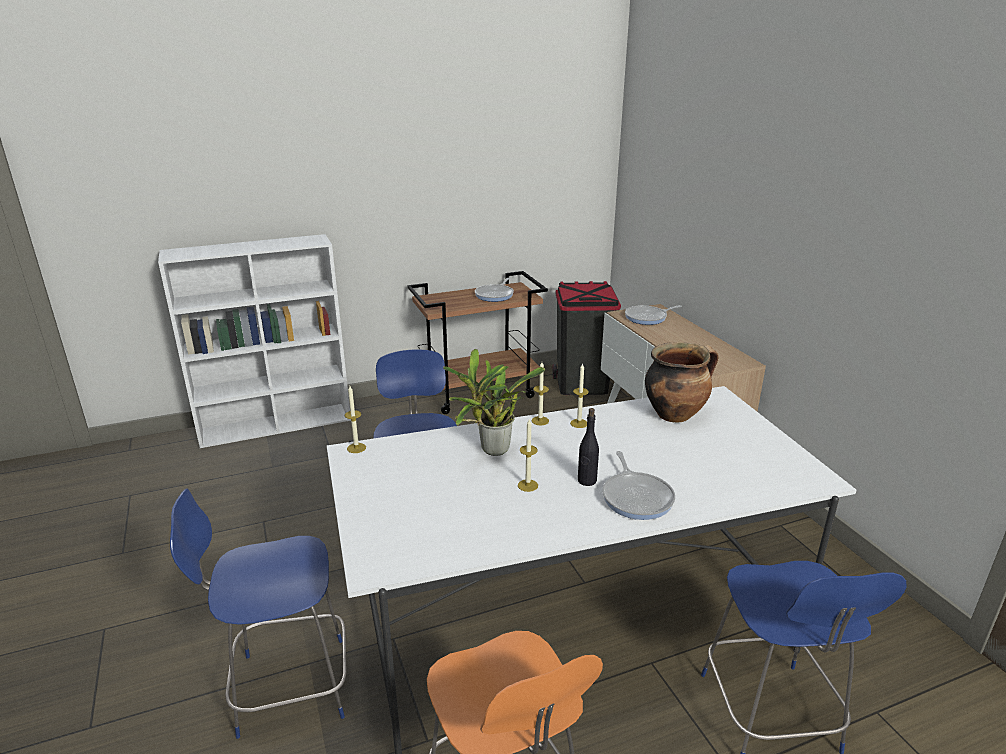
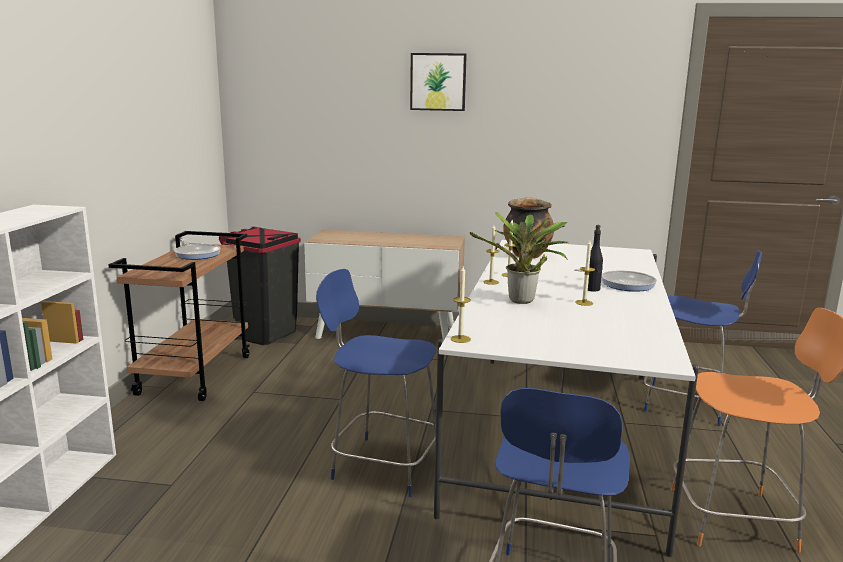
camera: 60 degrees left, 10 degrees down
(648, 318) = (340, 236): frying pan -> none
(775, 162) = (438, 82): none -> picture

